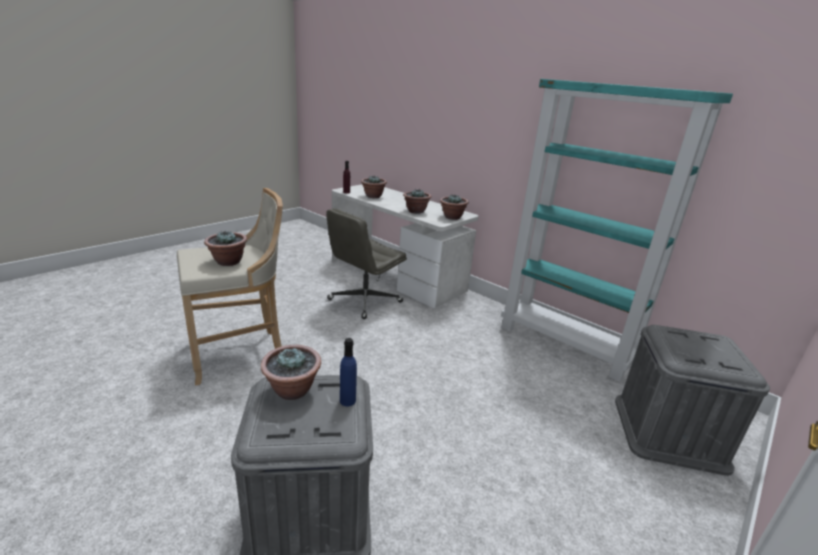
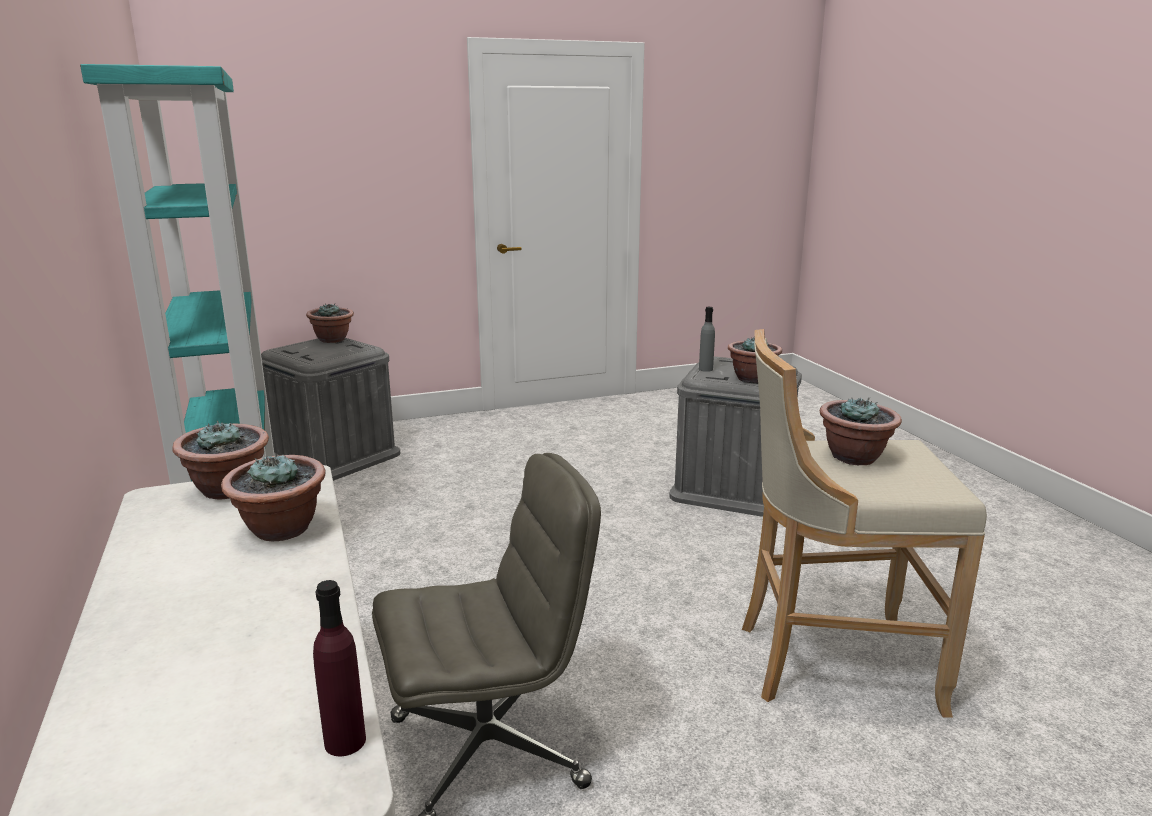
camera: 150 degrees left, 5 degrees down
(347, 401) = (705, 369): blue bottle -> grey bottle
(373, 196) = (270, 666): potted plant -> potted plant (333, 340)

